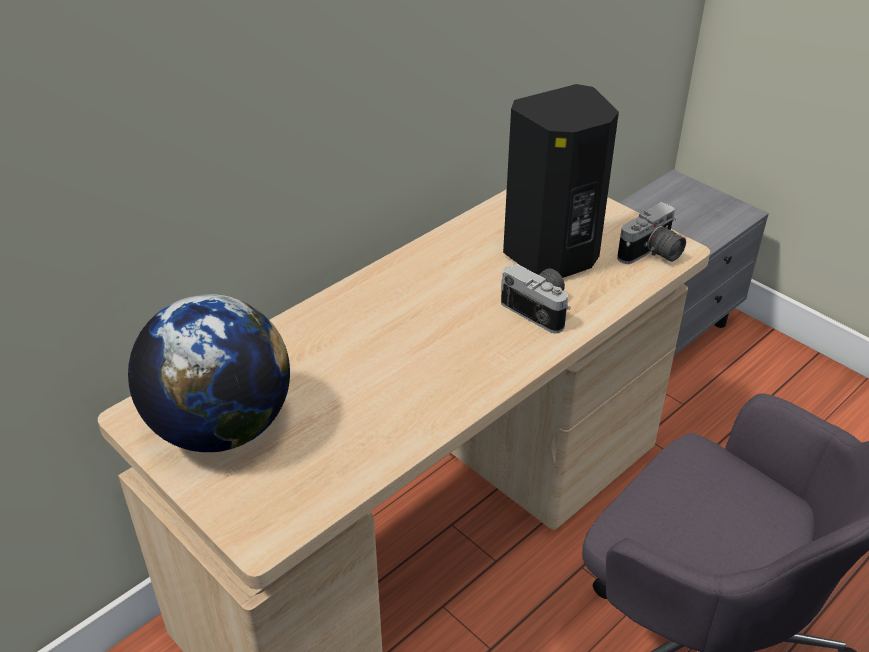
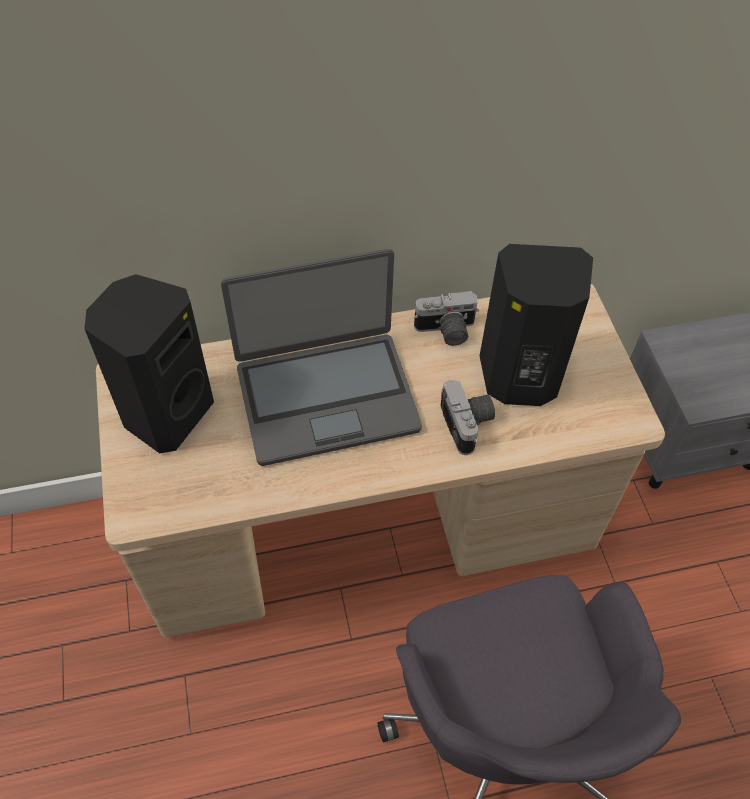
camera: 30 degrees right, 15 degrees up
(221, 427) = (166, 413): globe -> black speaker
(384, 342) = (326, 396): none -> laptop
(652, 254) = (607, 417): camera -> camera (446, 332)

